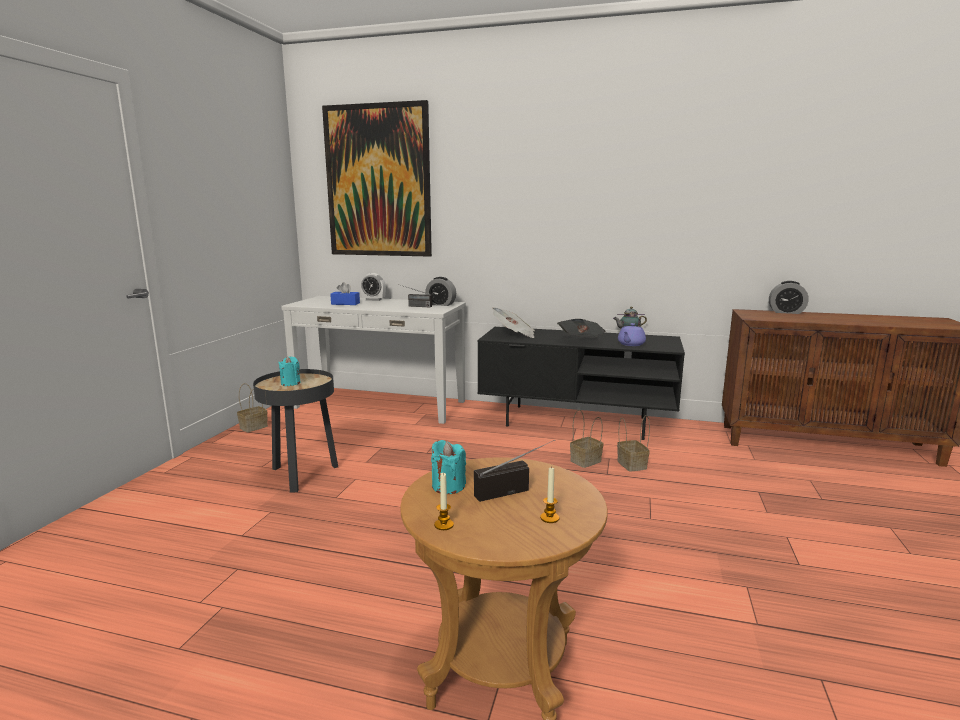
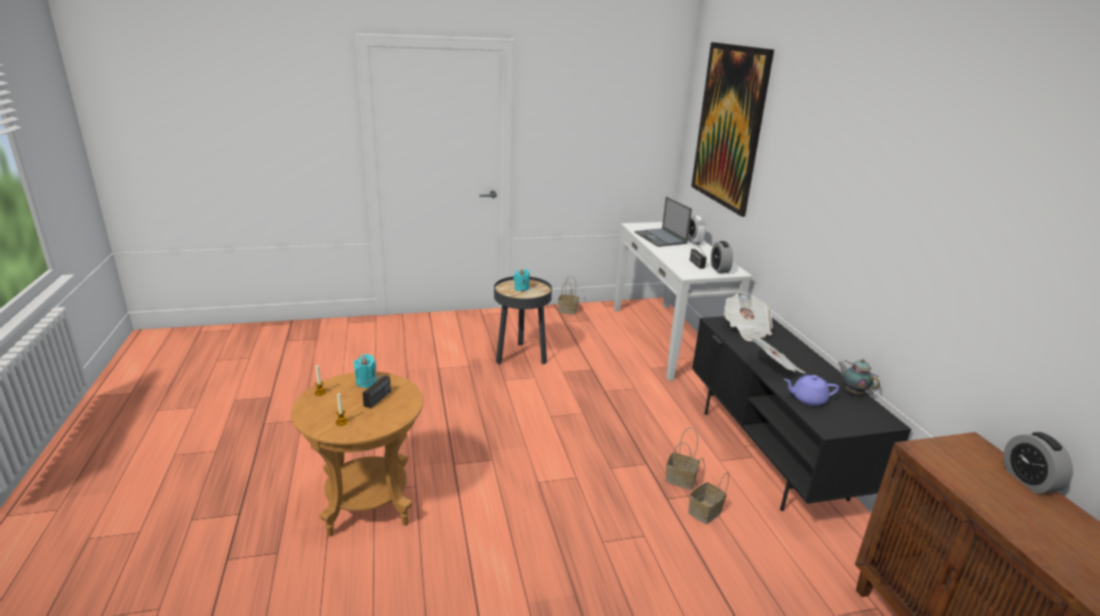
camera: 60 degrees right, 10 degrees up
(345, 303) = (661, 238): blue tissue box -> laptop
(513, 490) = (372, 403): radio -> radio turned 75 degrees clockwise

